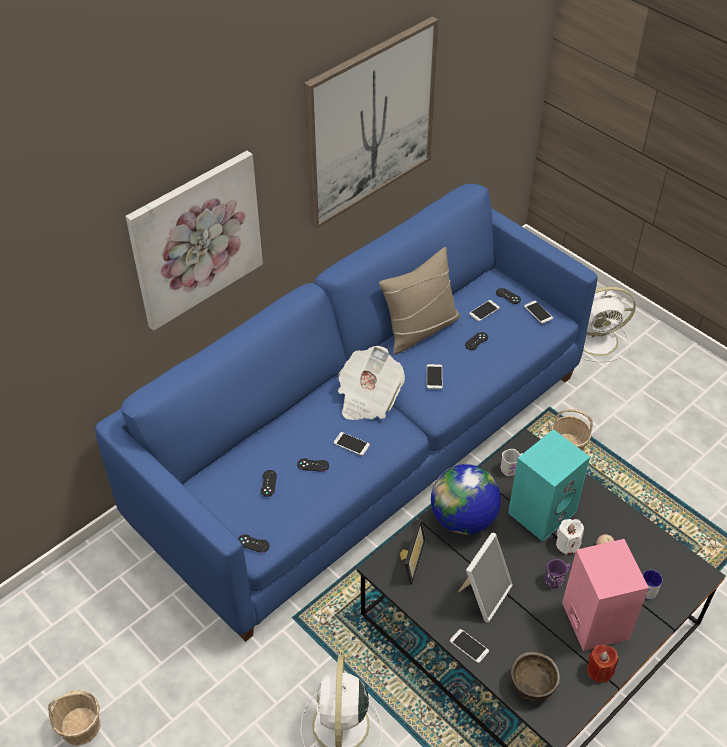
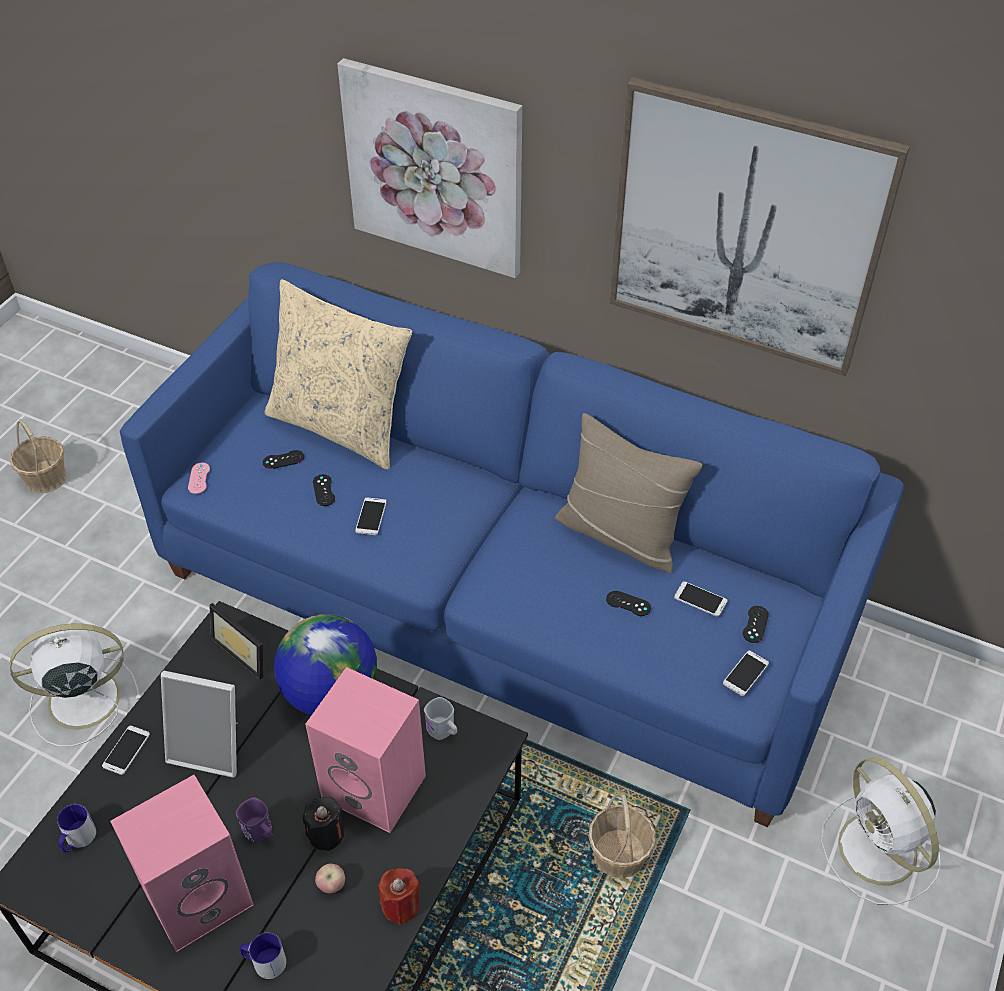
camera: 70 degrees right, 0 degrees up
(250, 443) = (341, 426): none -> beige pillow
(253, 543) = (199, 478): black game controller -> pink game controller
(368, 397) = (459, 511): newspaper -> none
(408, 559) = (246, 650): picture frame -> picture frame turned 45 degrees clockwise
(434, 377) = (530, 571): phone -> none
(533, 685) = (78, 839): brown bowl -> mug
(542, 511) = (377, 787): turquoise speaker -> pink speaker
(567, 544) = (326, 834): white candle -> black candle
(599, 671) = (115, 921): red candle -> red candle (400, 905)

